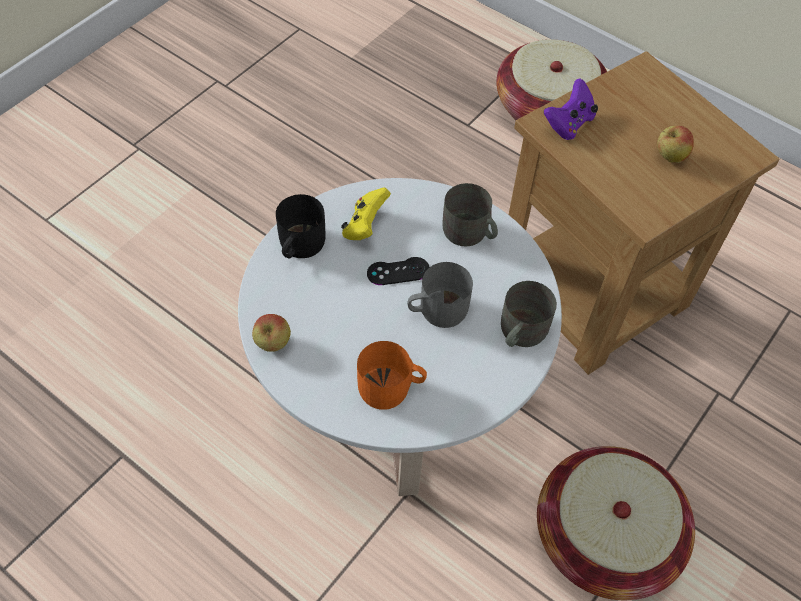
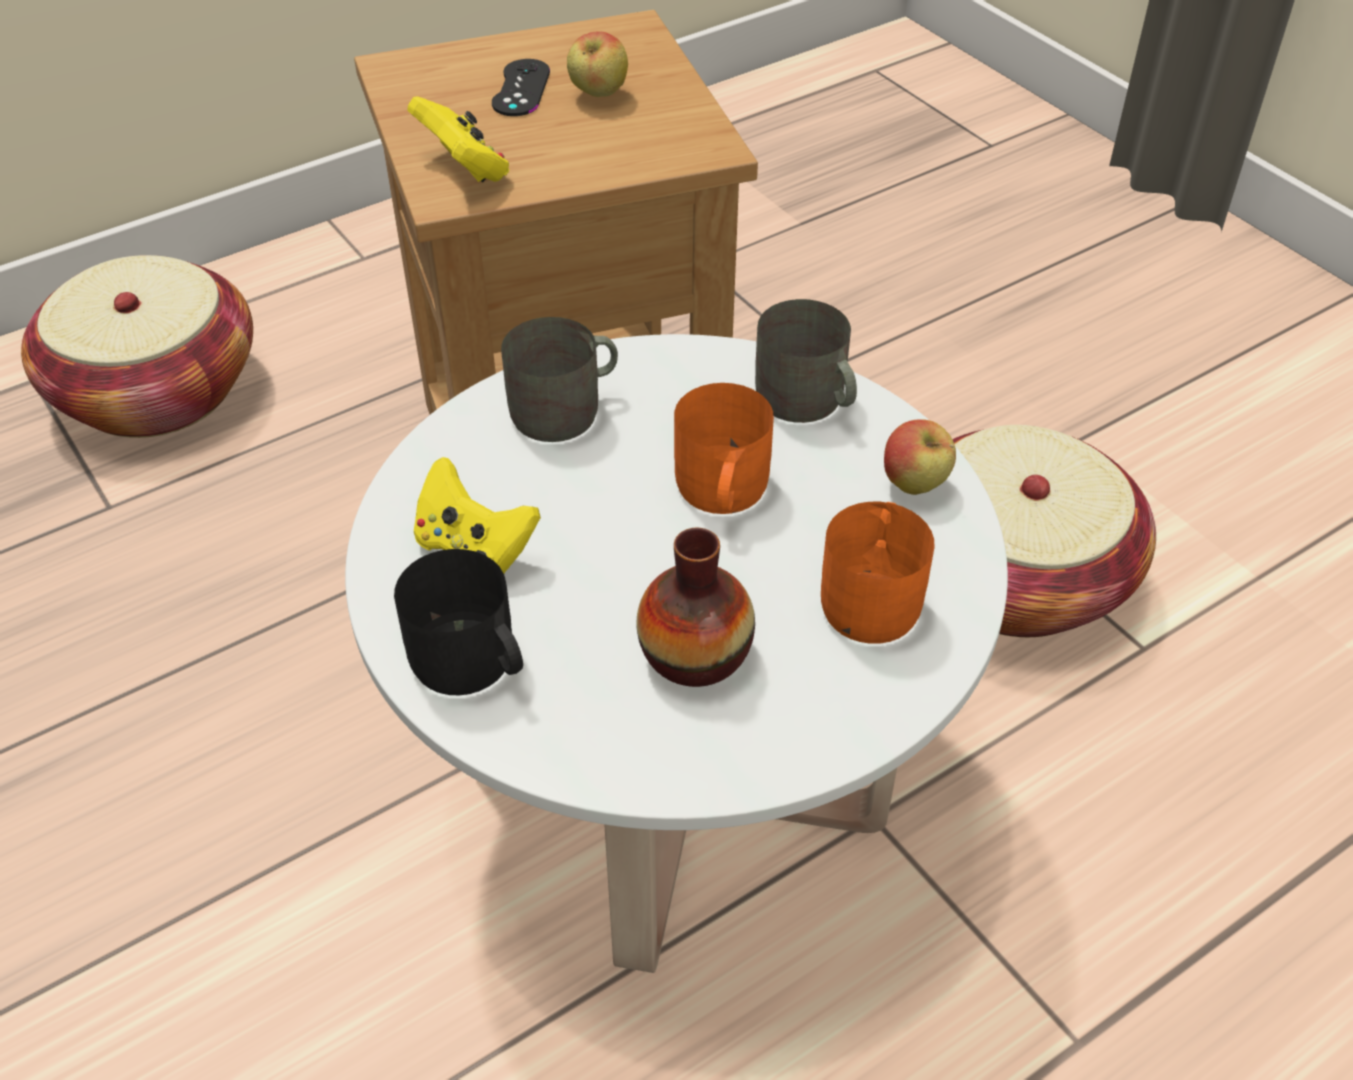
camera: 70 degrees left, 10 degrees down
(273, 344) = (711, 761): apple -> apple (914, 485)
(330, 324) = (695, 654): none -> vase
(398, 271) = (609, 525): black game controller -> black game controller (521, 88)
(437, 310) = (720, 493): grey mug -> orange mug
(569, 124) = (465, 169): purple game controller -> yellow game controller

